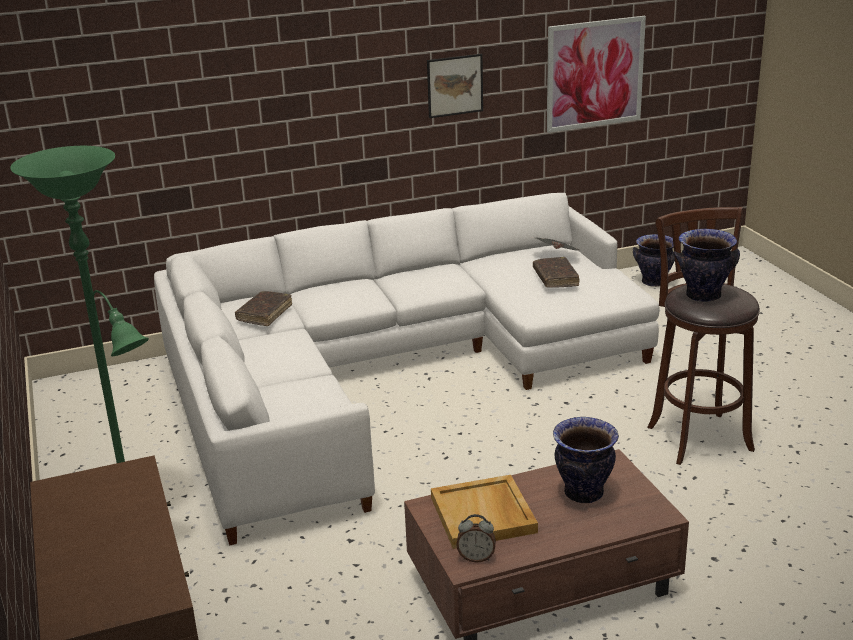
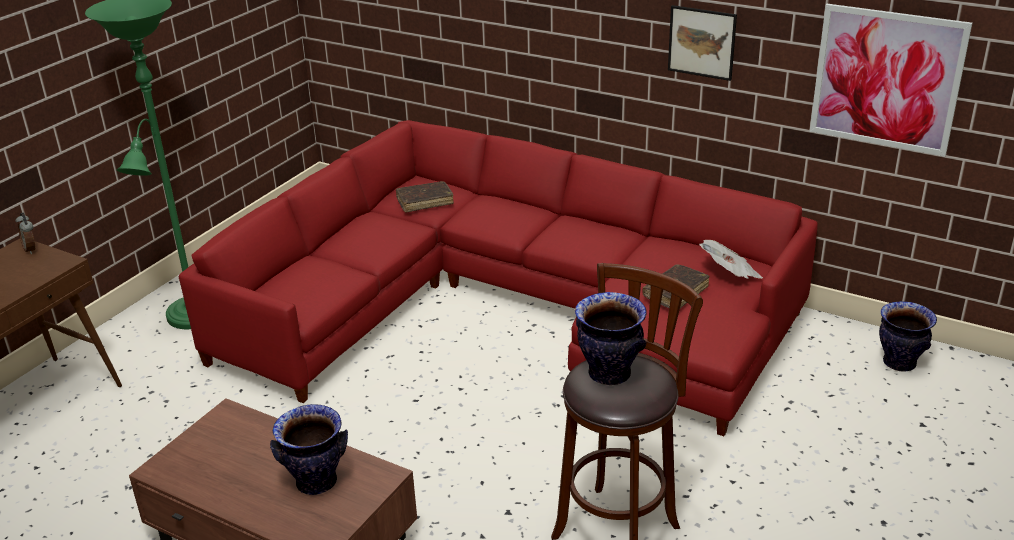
camera: 50 degrees right, 5 degrees up
(388, 374) = (509, 308): white sofa -> red sofa
(476, 557) = (173, 469): alarm clock -> alarm clock (31, 249)
(484, 515) = (237, 445): beige tray -> none

